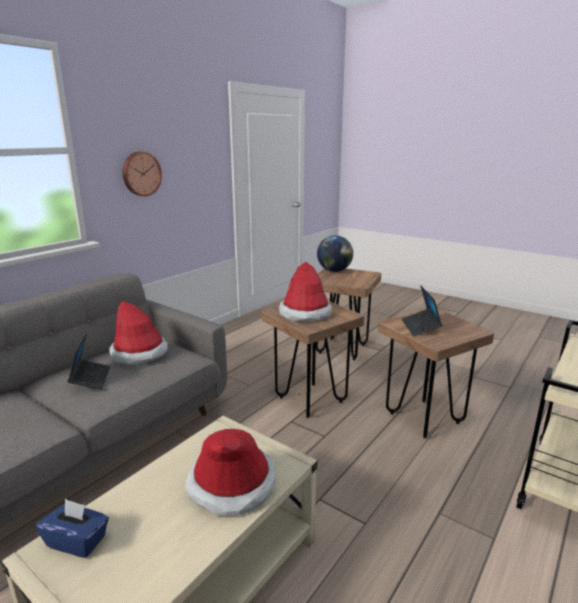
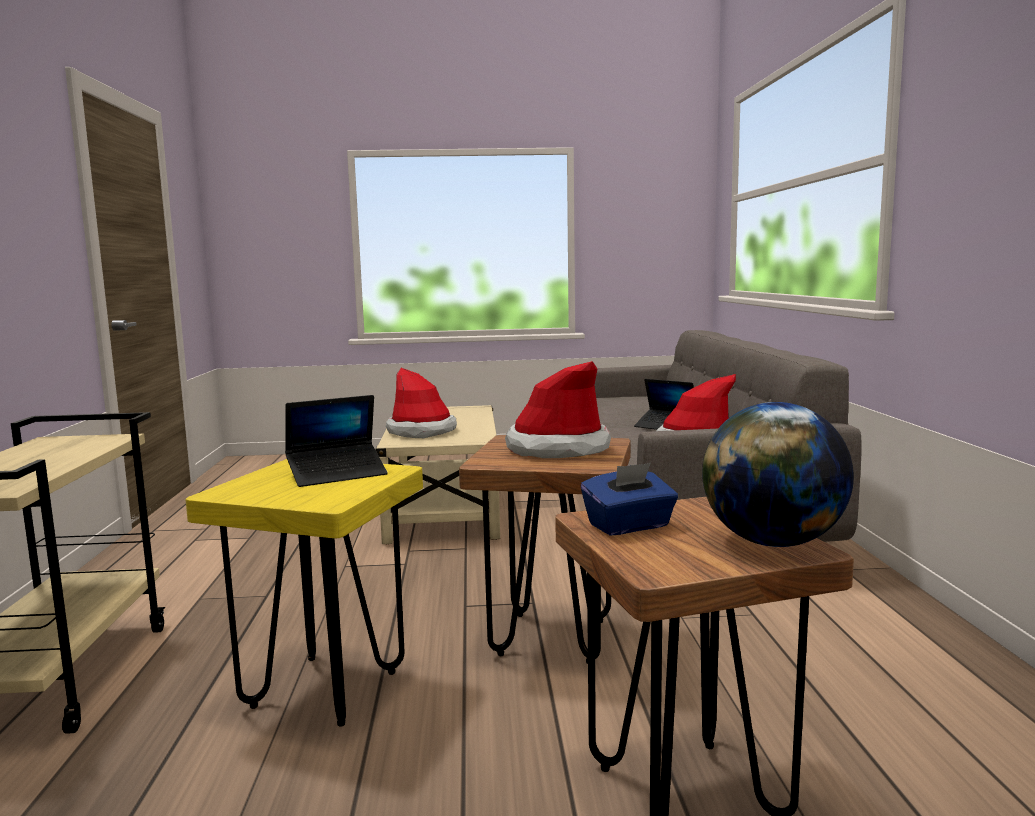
camera: 140 degrees right, 10 degrees down
(77, 541) = (469, 411): blue tissue box -> blue tissue box (629, 526)
(141, 174) = (968, 191): wall clock -> none
(420, 327) = (337, 474): laptop -> laptop turned 105 degrees clockwise
(423, 418) = (326, 689): brown stool -> yellow stool

